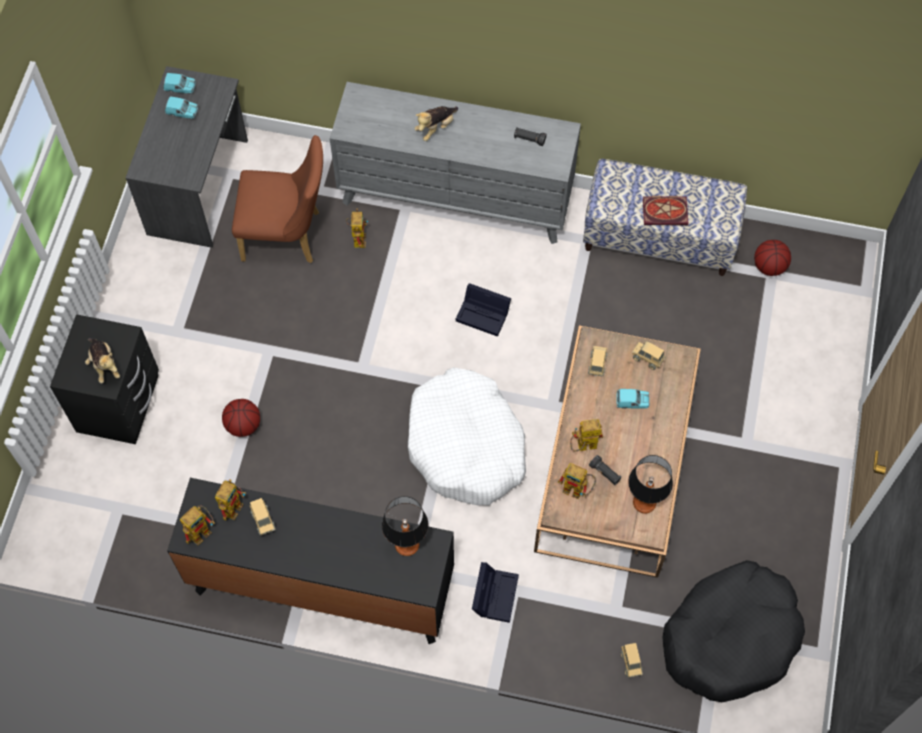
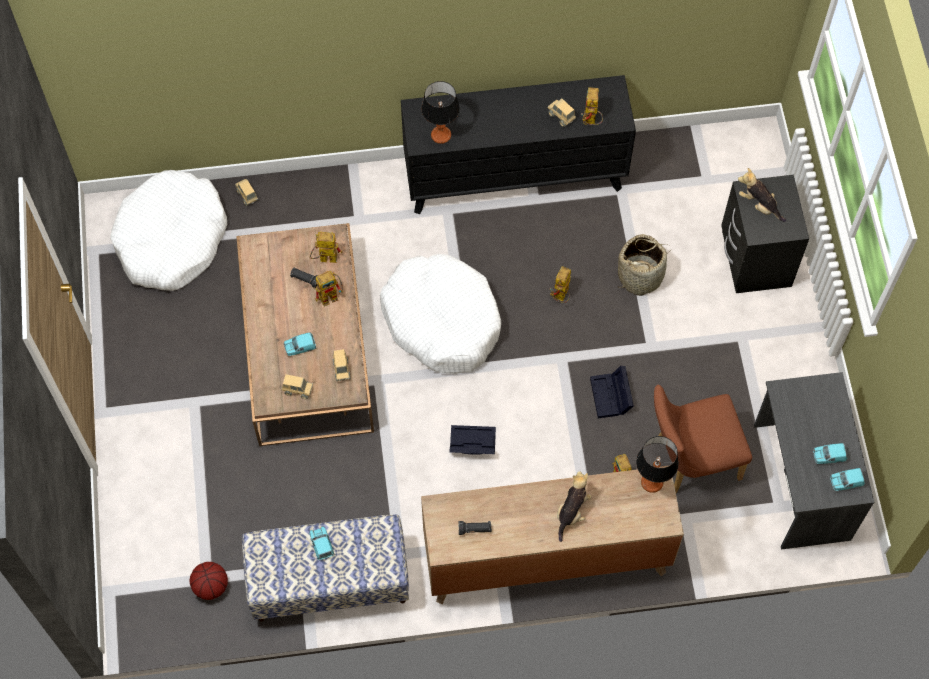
camera: 160 degrees right, 0 degrees up
(202, 529) = (605, 96): toy robot -> toy robot (561, 297)
(243, 425) = (640, 275): basketball -> basket
(456, 197) = (545, 557): grey dresser -> brown dresser
(495, 594) = (373, 212): black storage box -> black storage box (611, 397)
(644, 502) = (265, 266): table lamp -> table lamp (652, 482)
(666, 211) = (322, 545): book -> turquoise toy car
(730, 637) = (171, 239): black dog bed -> white dog bed

